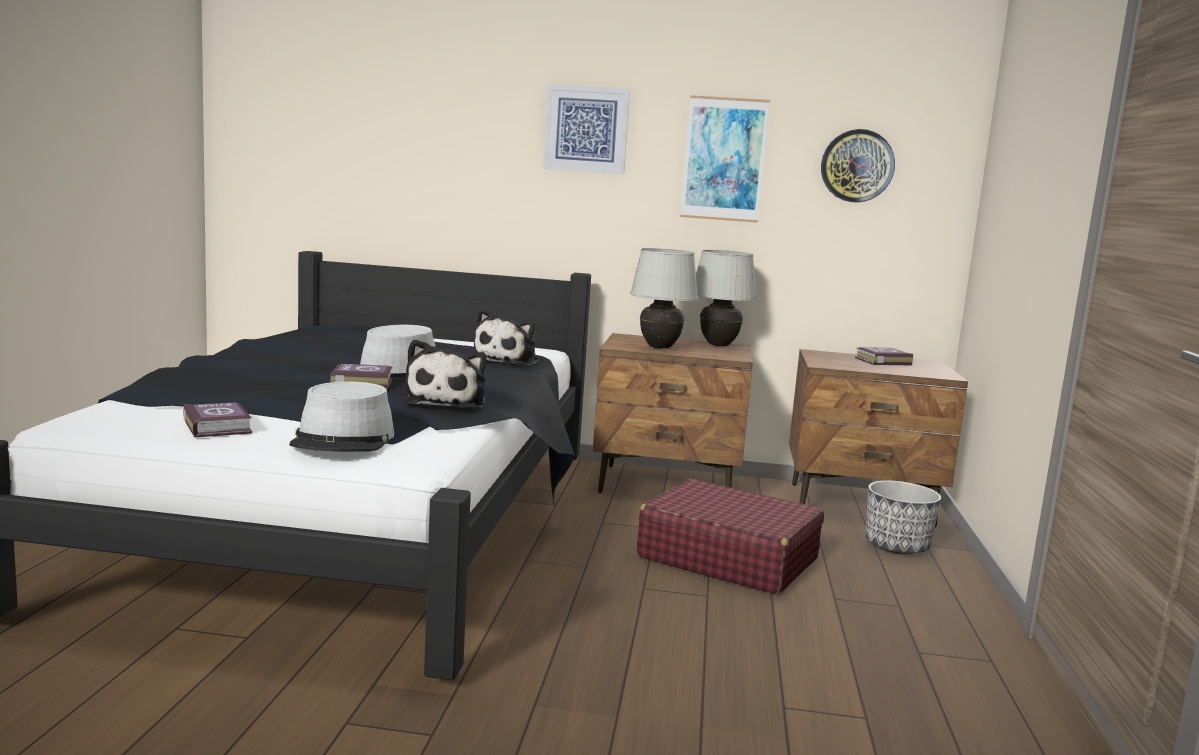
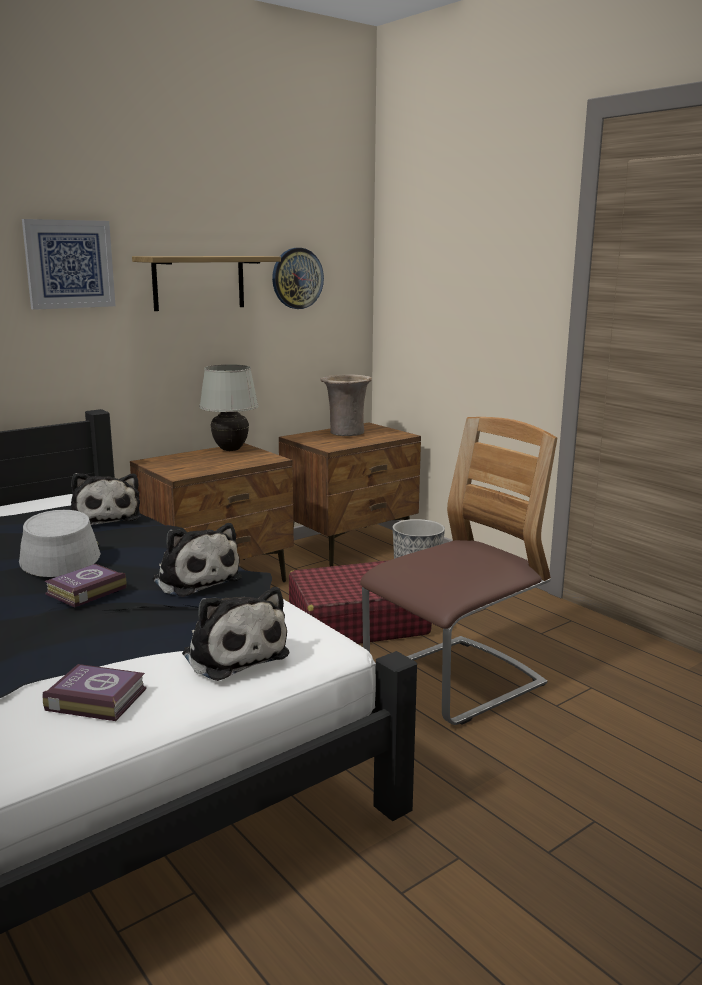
camera: 45 degrees left, 5 degrees up
(344, 439) = (233, 653): grey hat -> plush toy
(660, 348) = (205, 465): white table lamp -> none
(717, 637) = (454, 682): none -> chair
(724, 159) = (199, 282): picture -> shelf
(881, 361) = (345, 433): book -> beige vase

